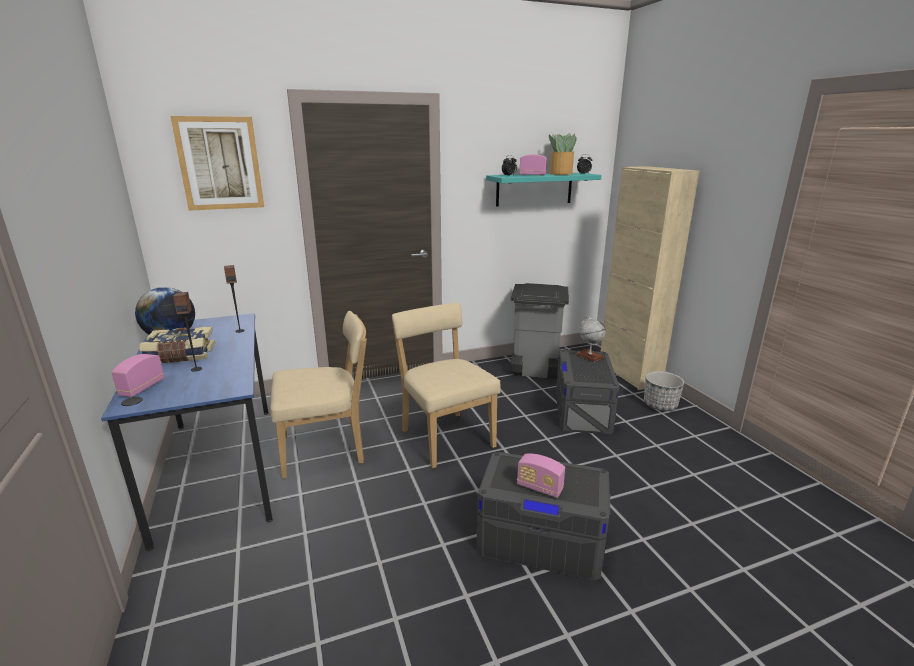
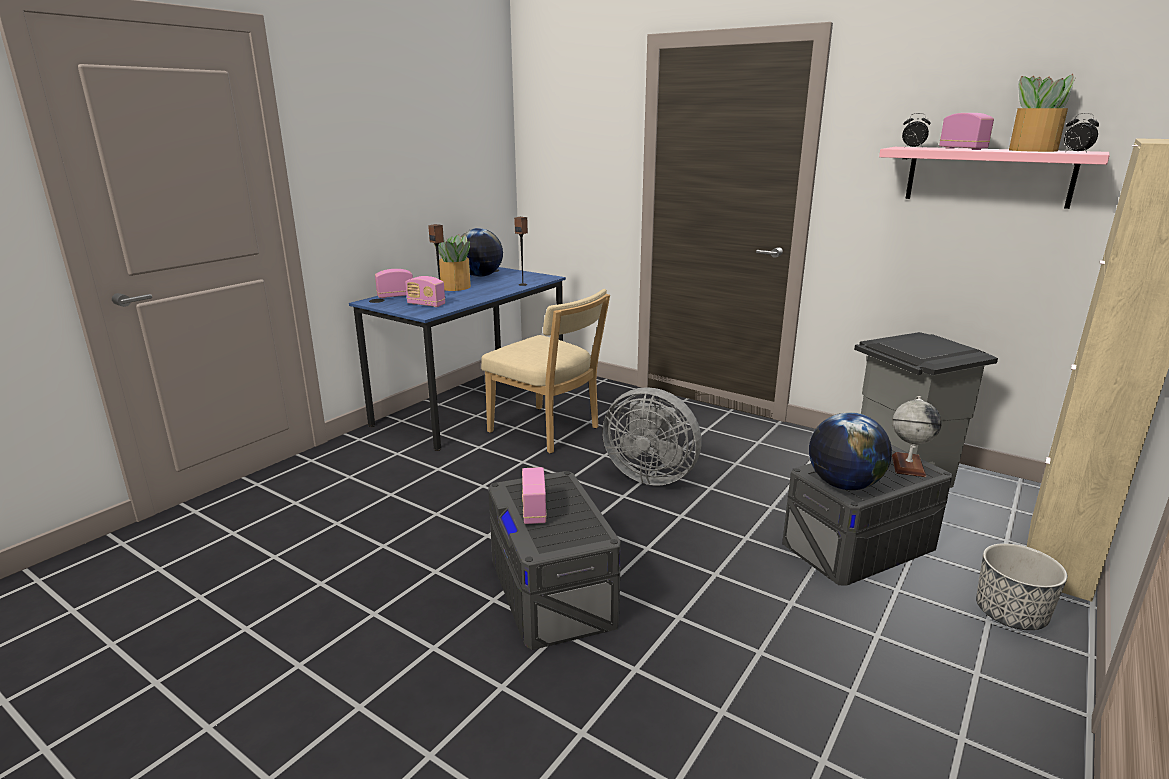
camera: 55 degrees right, 0 degrees up
(180, 356) = (455, 287): book -> potted plant
(206, 381) = (426, 304): none -> radio
(220, 163) = (580, 119): picture -> none
(445, 436) = (650, 475): beige chair -> grey fan
(534, 189) = (988, 176): turquoise shelf -> pink shelf
(594, 378) = (843, 485): none -> globe

